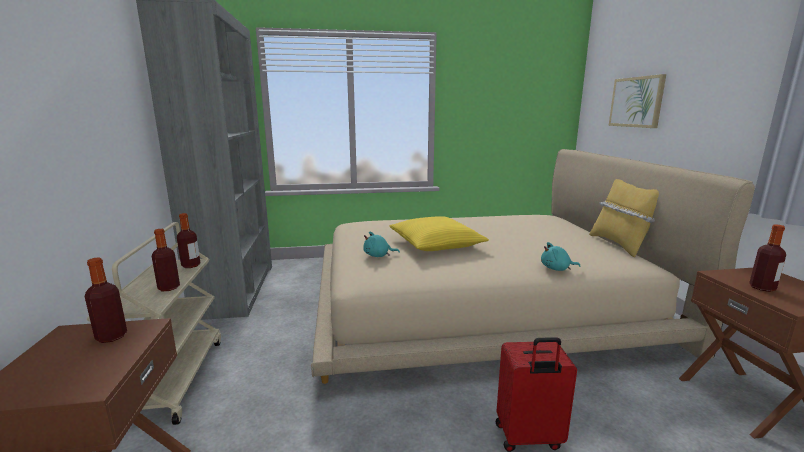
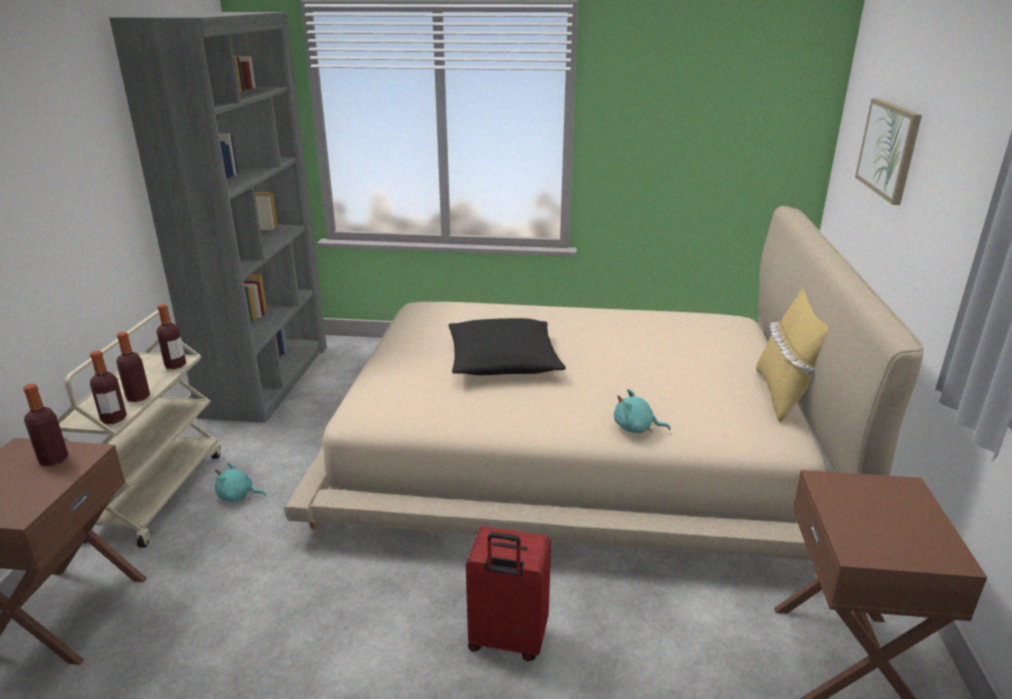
camera: 15 degrees right, 10 degrees up
(378, 255) = (411, 372): turquoise plush toy -> turquoise plush toy (238, 496)
(435, 244) = (503, 360): yellow pillow -> black pillow
(762, 288) = (857, 513): bottle -> bottle (114, 419)

